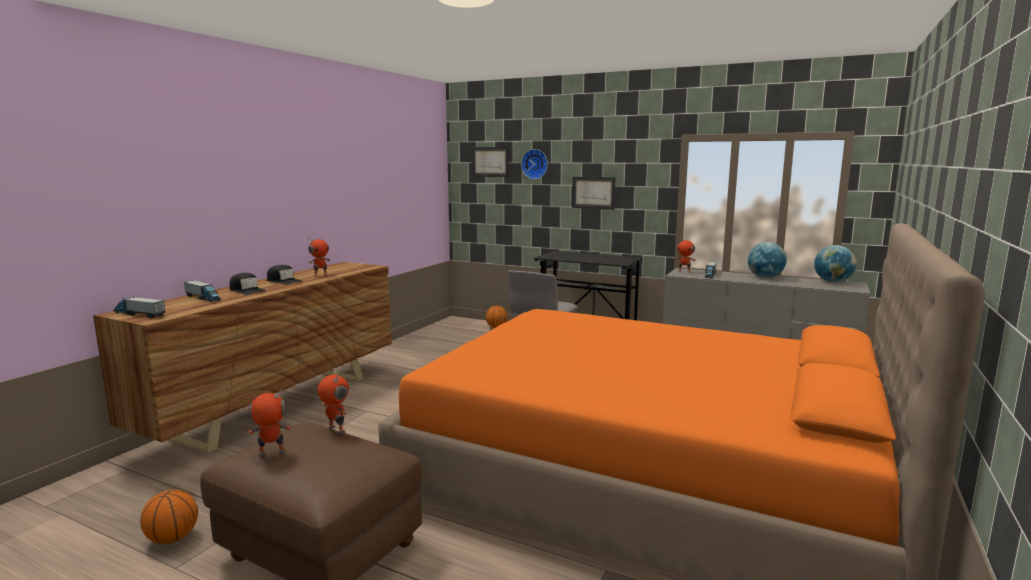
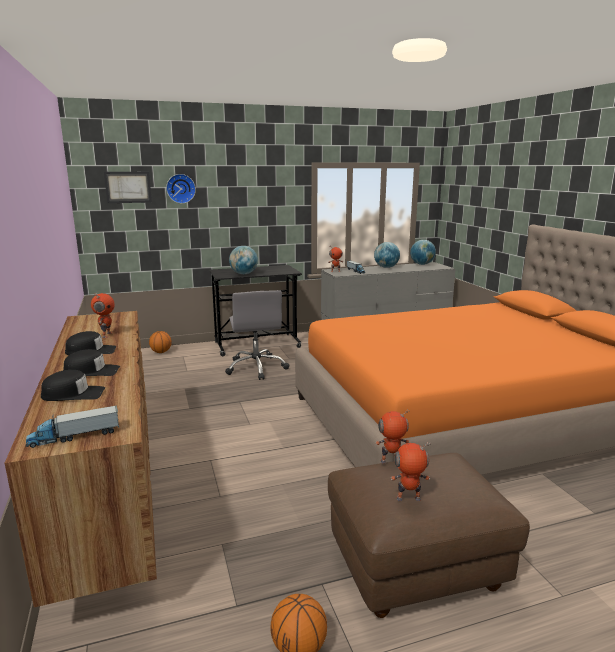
camera: 45 degrees left, 5 degrees up
(203, 298) = (73, 394): toy truck -> black cap
(271, 453) = (408, 499): toy robot -> toy robot turned 60 degrees clockwise
(569, 258) = (243, 274): none -> globe
(593, 192) = (241, 213): picture -> none

